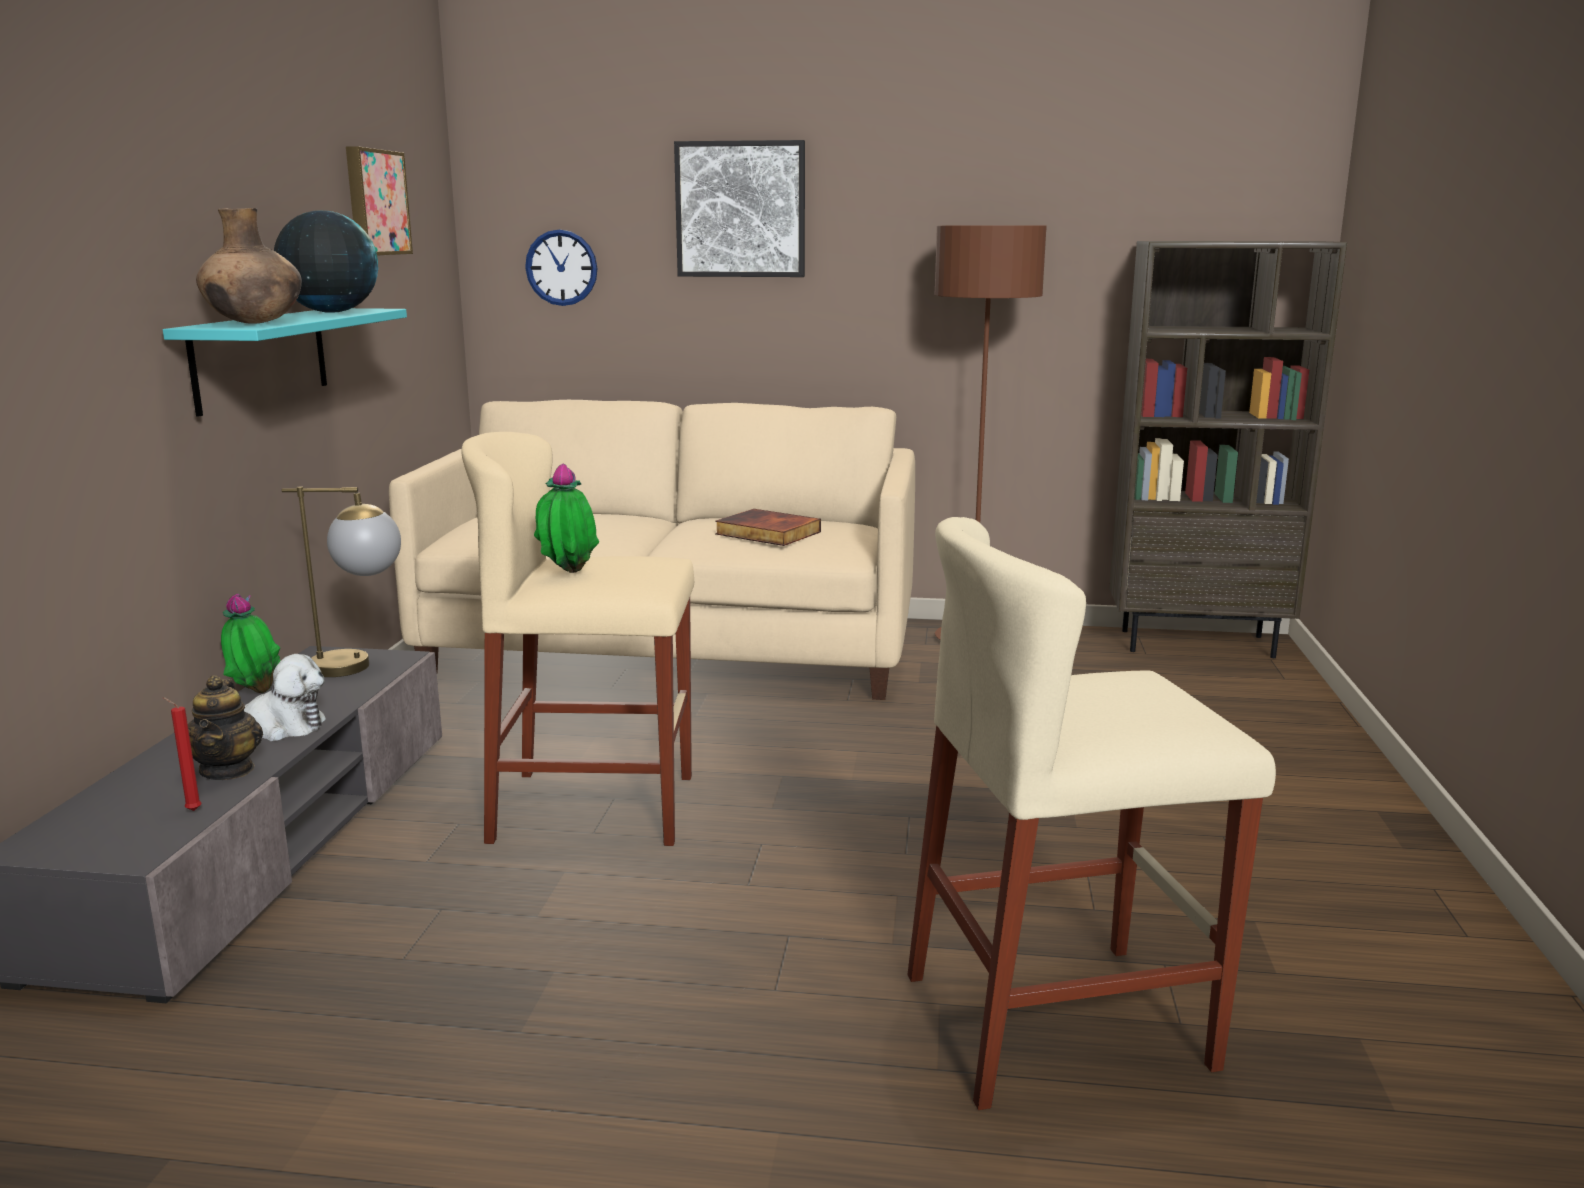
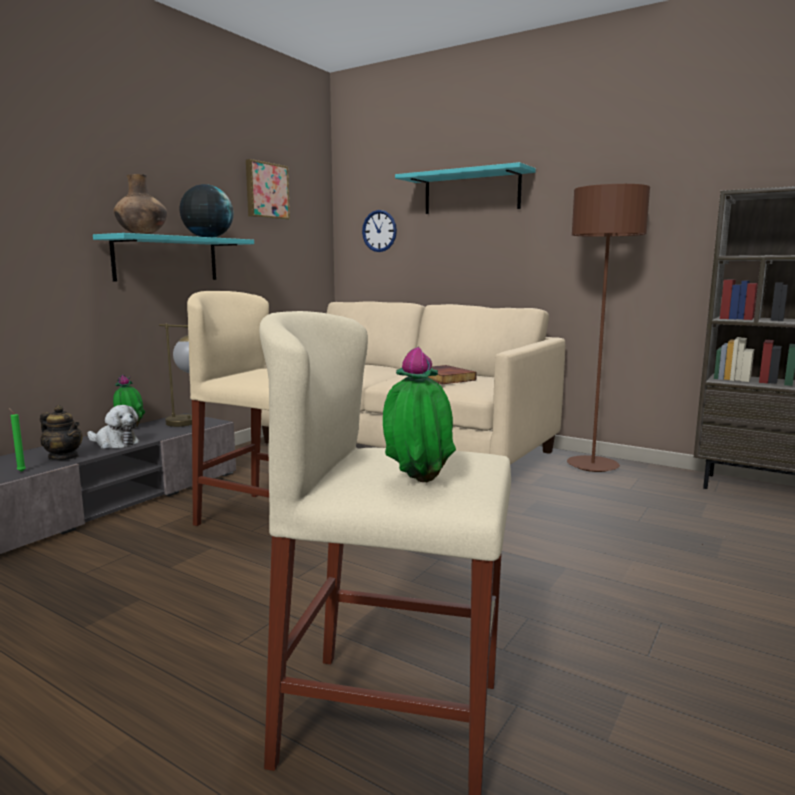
camera: 25 degrees right, 5 degrees down
(191, 810) = (20, 471): red candle -> green candle
(228, 770) = (64, 457): teapot -> teapot turned 75 degrees counterclockwise
(567, 574) = (247, 372): potted plant -> potted plant (416, 483)
(740, 209) = (471, 192): picture -> turquoise shelf

